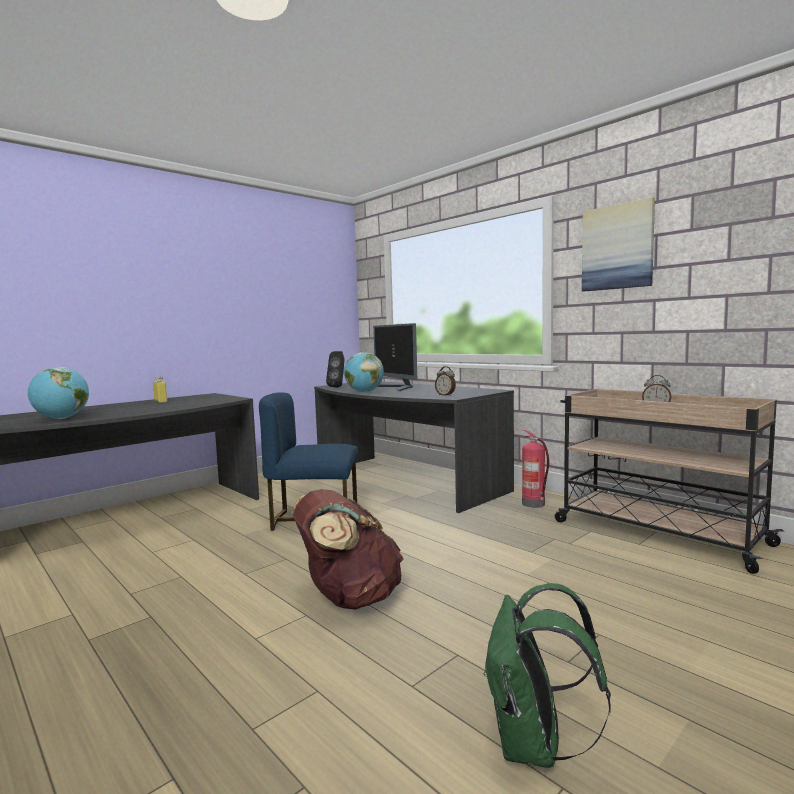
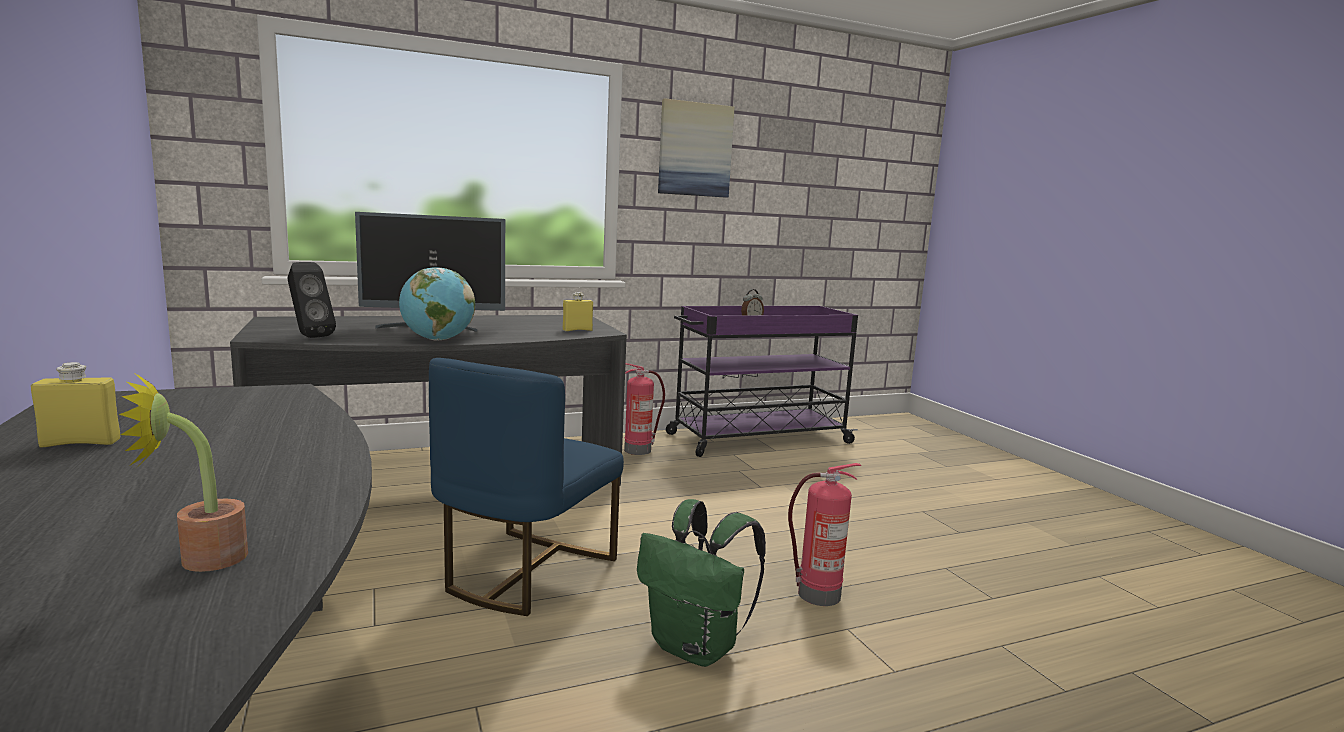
camera: 70 degrees left, 5 degrees up
(61, 418) = (200, 559): globe -> potted plant
(349, 598) = (817, 595): brown backpack -> fire extinguisher
(445, 395) = (577, 330): alarm clock -> yellow bottle
(534, 745) = (1060, 572): green backpack -> green backpack (697, 648)
(655, 532) = (757, 438): beige cart -> purple cart

